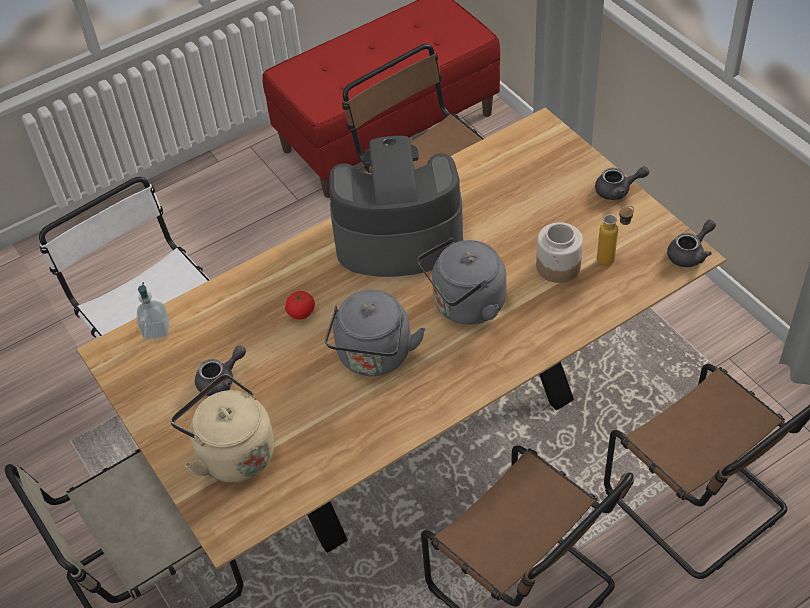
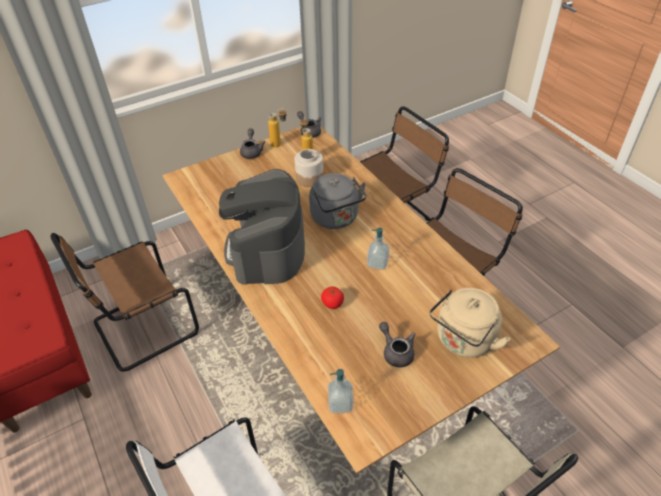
camera: 90 degrees left, 5 degrees down
(374, 357) = (377, 263): grey kettle -> soap dispenser
(642, 221) = (280, 145): none -> bottle

